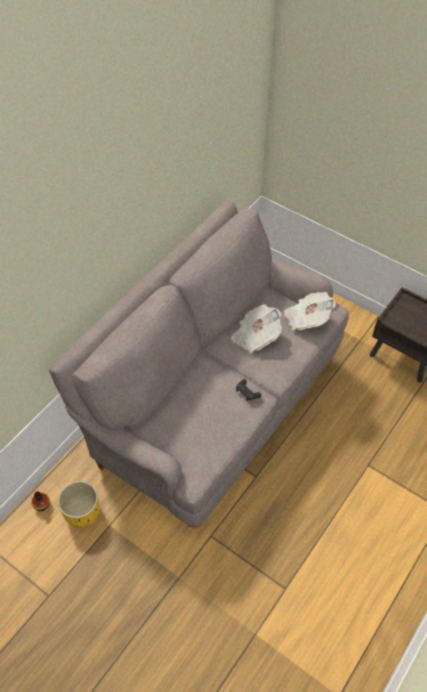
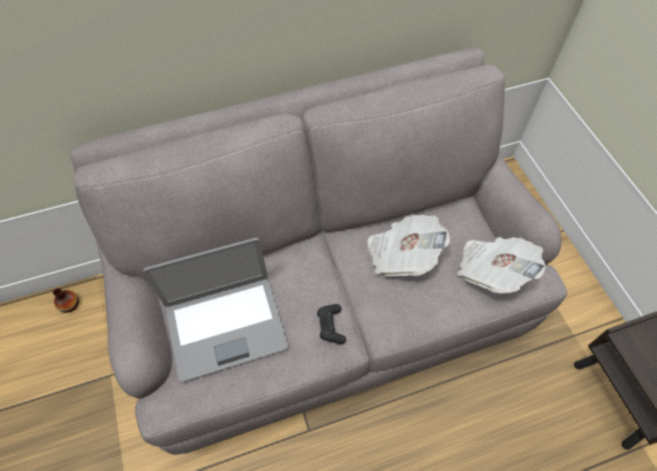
camera: 35 degrees right, 5 degrees up
(83, 512) = (98, 341): yellow planter -> none
(193, 425) = (226, 326): none -> laptop

